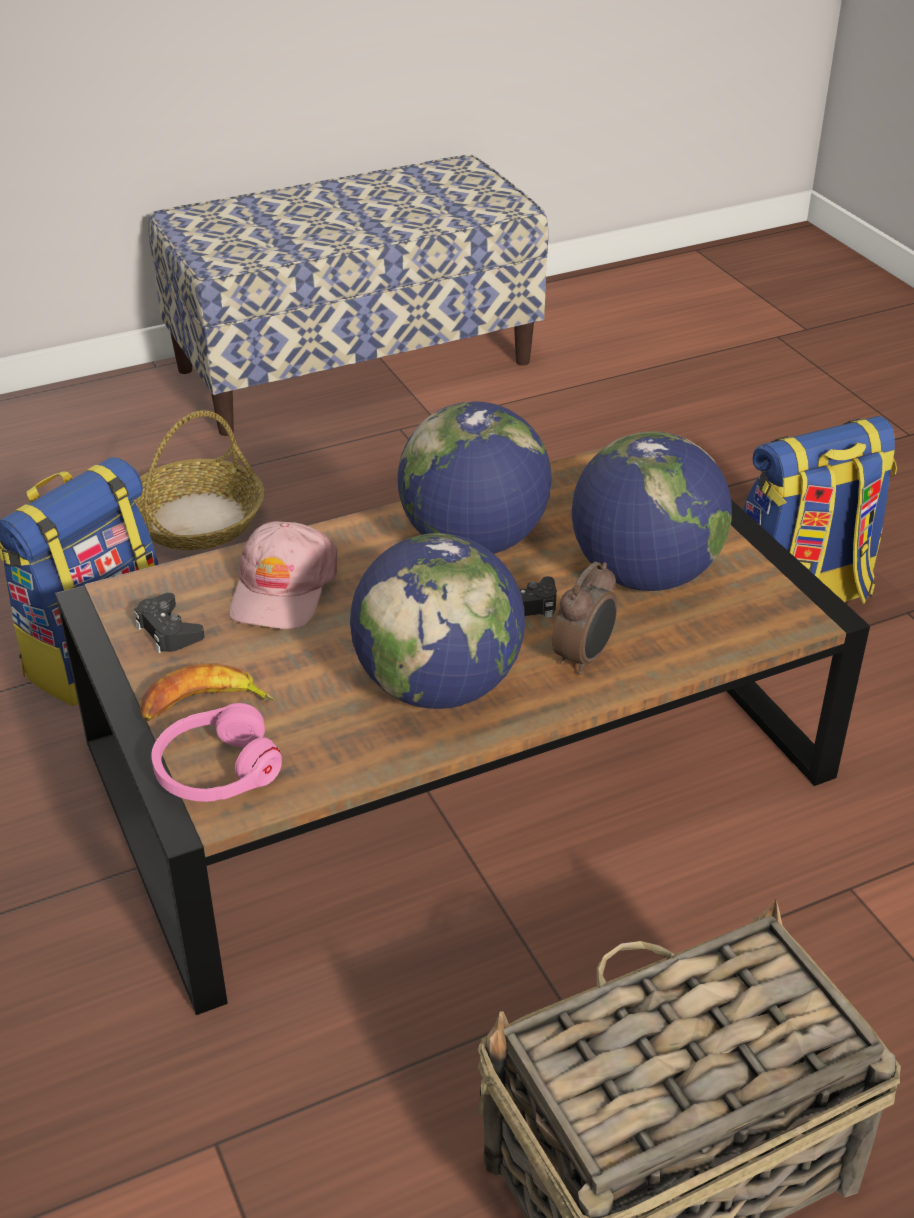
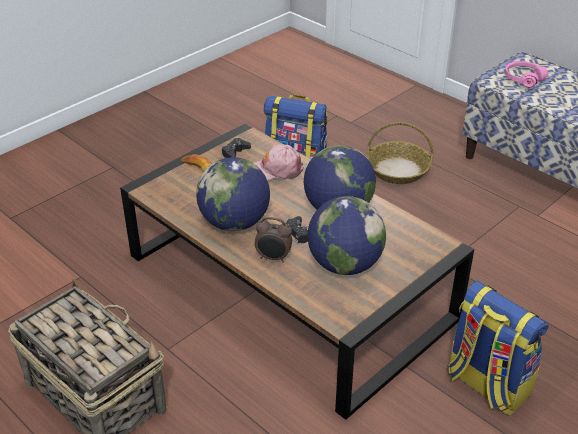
camera: 70 degrees right, 0 degrees up
(216, 770) = (165, 184): pink headphones -> pink headphones (523, 78)

